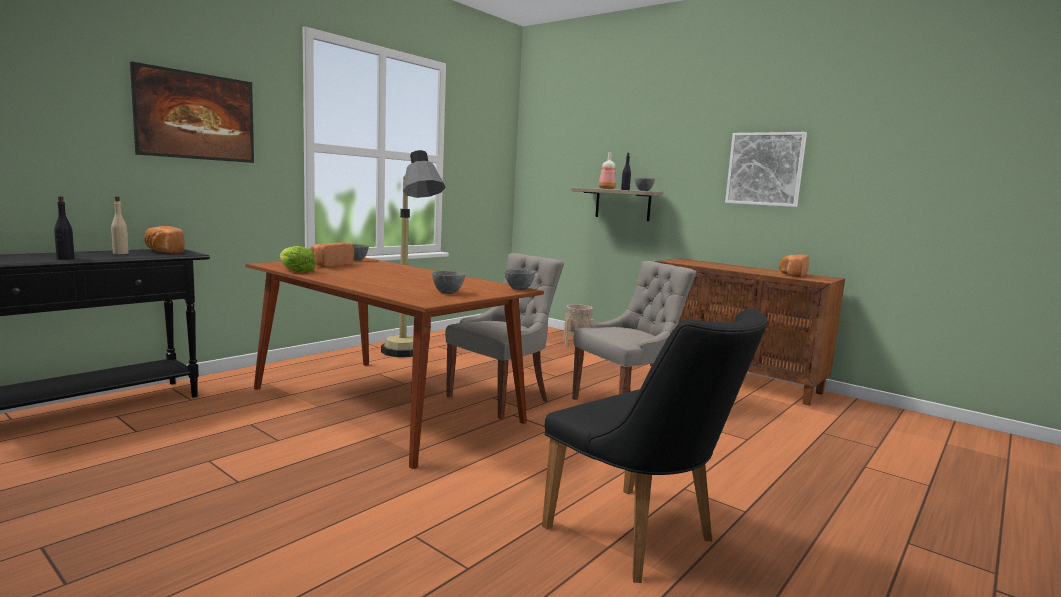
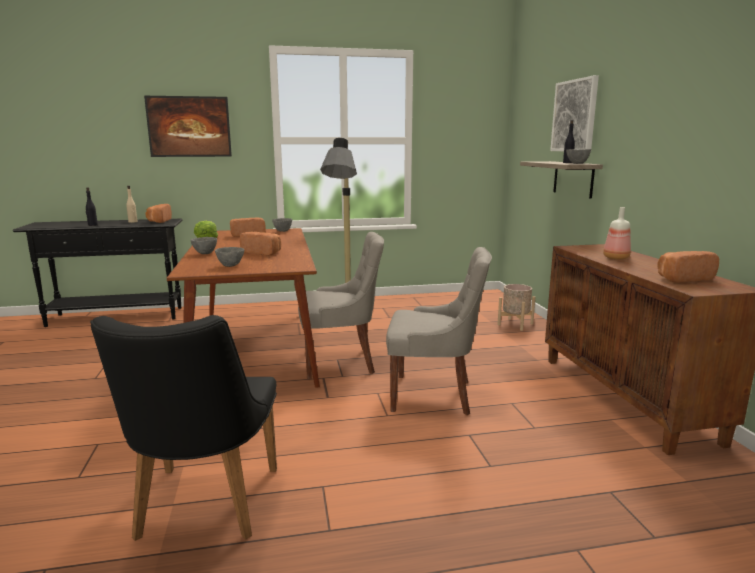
camera: 40 degrees right, 5 degrees up
(427, 280) = (263, 252): none -> bread
(519, 289) = (297, 268): grey bowl -> grey bowl (205, 253)
(606, 189) = (549, 162): bottle -> bottle (615, 258)
(765, 169) = (697, 131): picture -> picture (574, 116)

